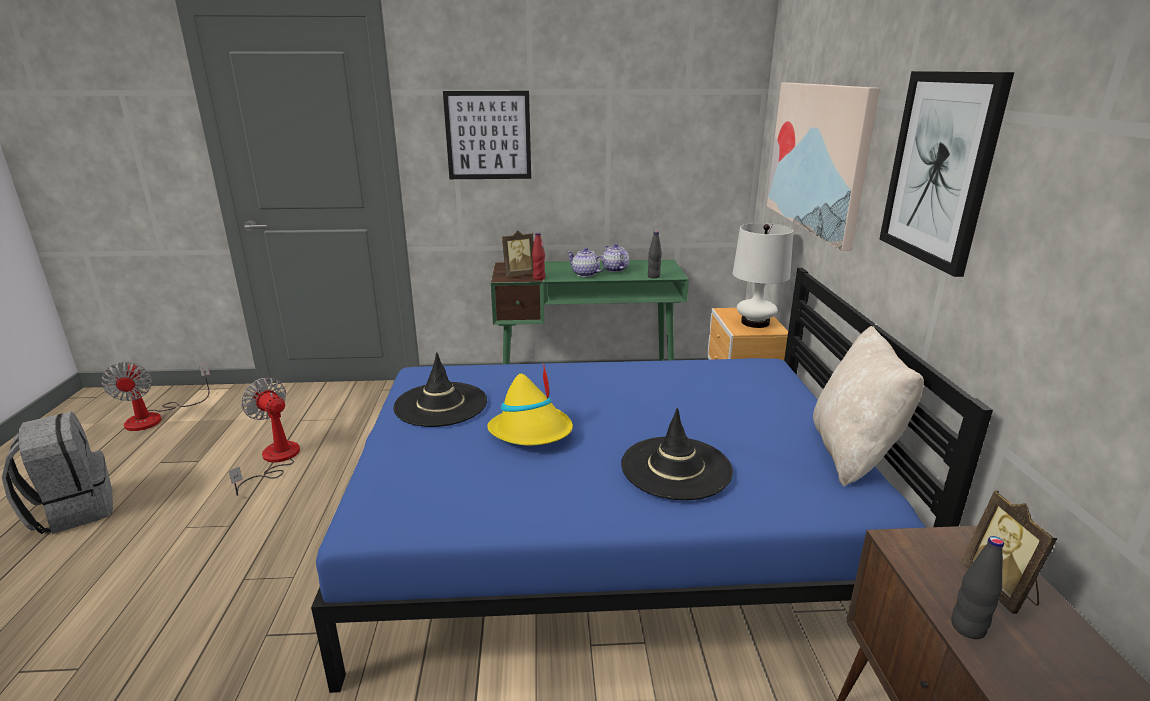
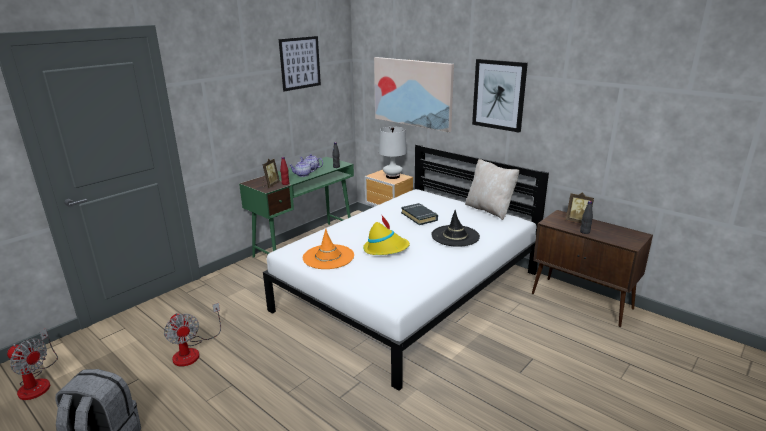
camera: 45 degrees left, 0 degrees up
(274, 460) = (192, 351): fan -> fan turned 120 degrees counterclockwise
(440, 405) = (328, 257): black hat -> orange hat
(488, 135) = (227, 104): picture -> picture (300, 63)
(609, 538) = (409, 291): blue bed -> white bed
(687, 405) = (419, 216): none -> black book

